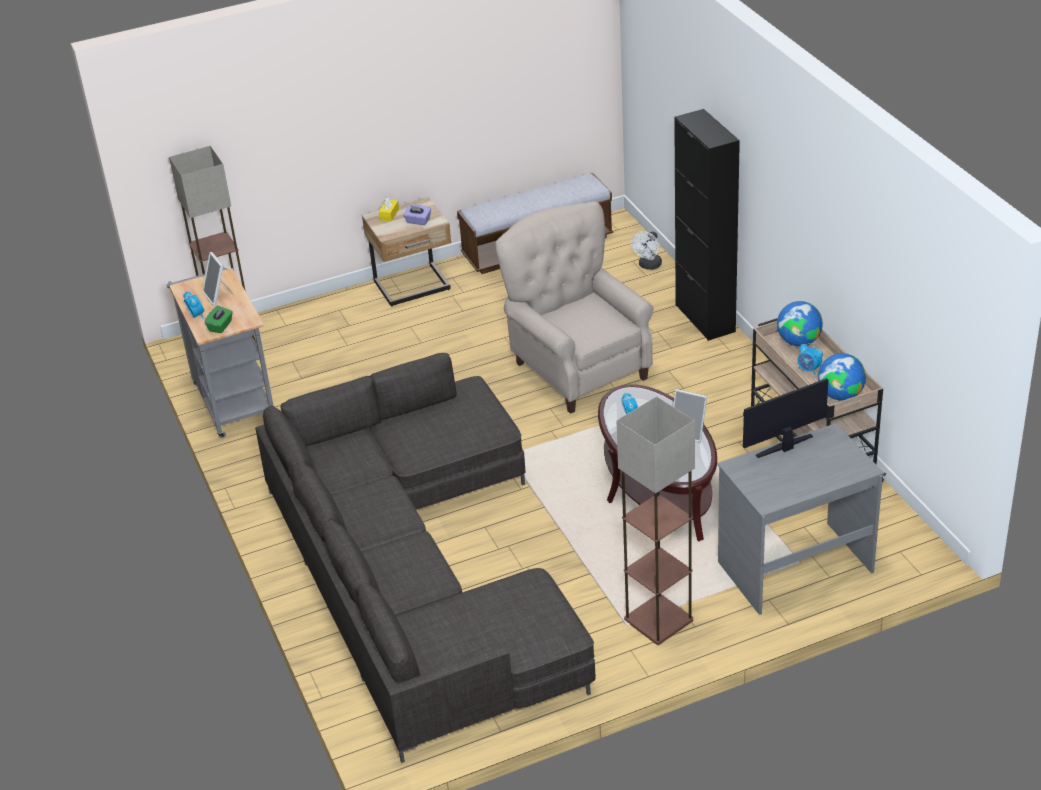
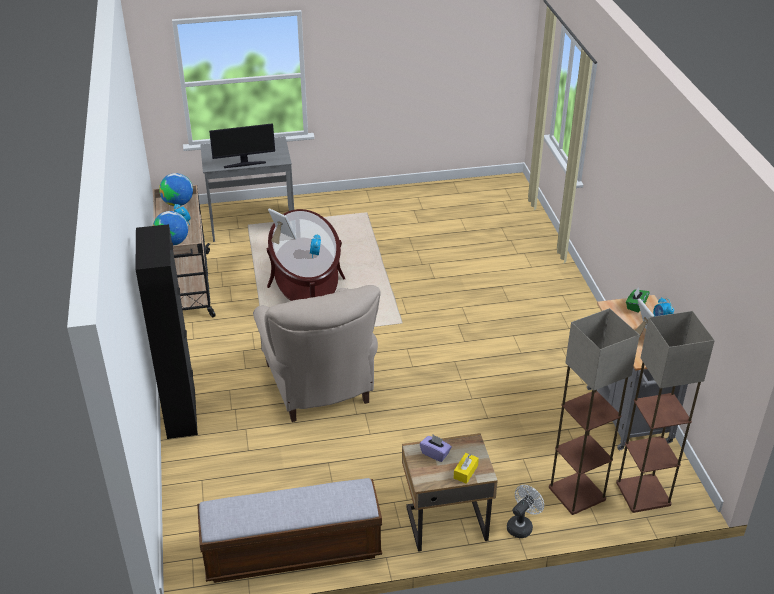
camera: 170 degrees left, 0 degrees up
(416, 574) = (486, 258): grey sofa -> none
(648, 266) = (191, 492): white fan -> white fan (522, 525)
(658, 621) = (347, 211): floor lamp -> floor lamp (577, 492)

